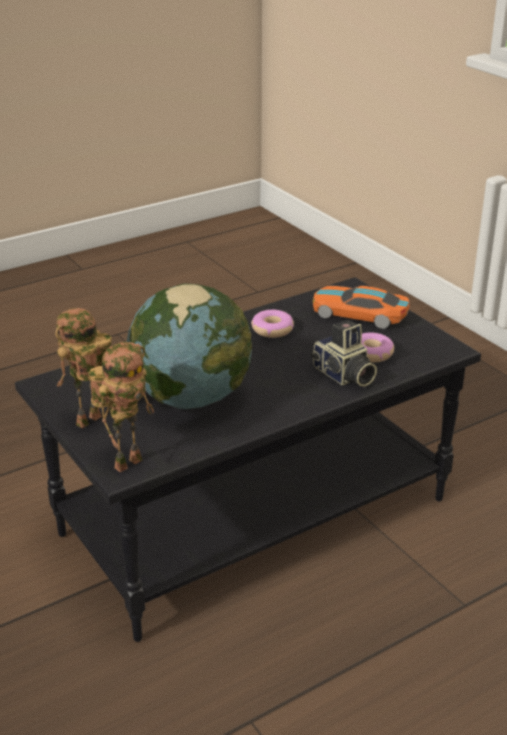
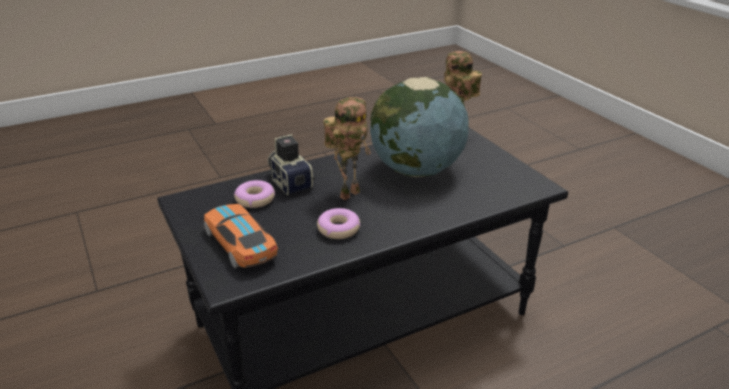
camera: 175 degrees left, 0 degrees up
(89, 423) = (489, 157): toy robot -> toy robot (349, 193)
(359, 314) = (240, 243): toy car -> toy car turned 150 degrees counterclockwise

